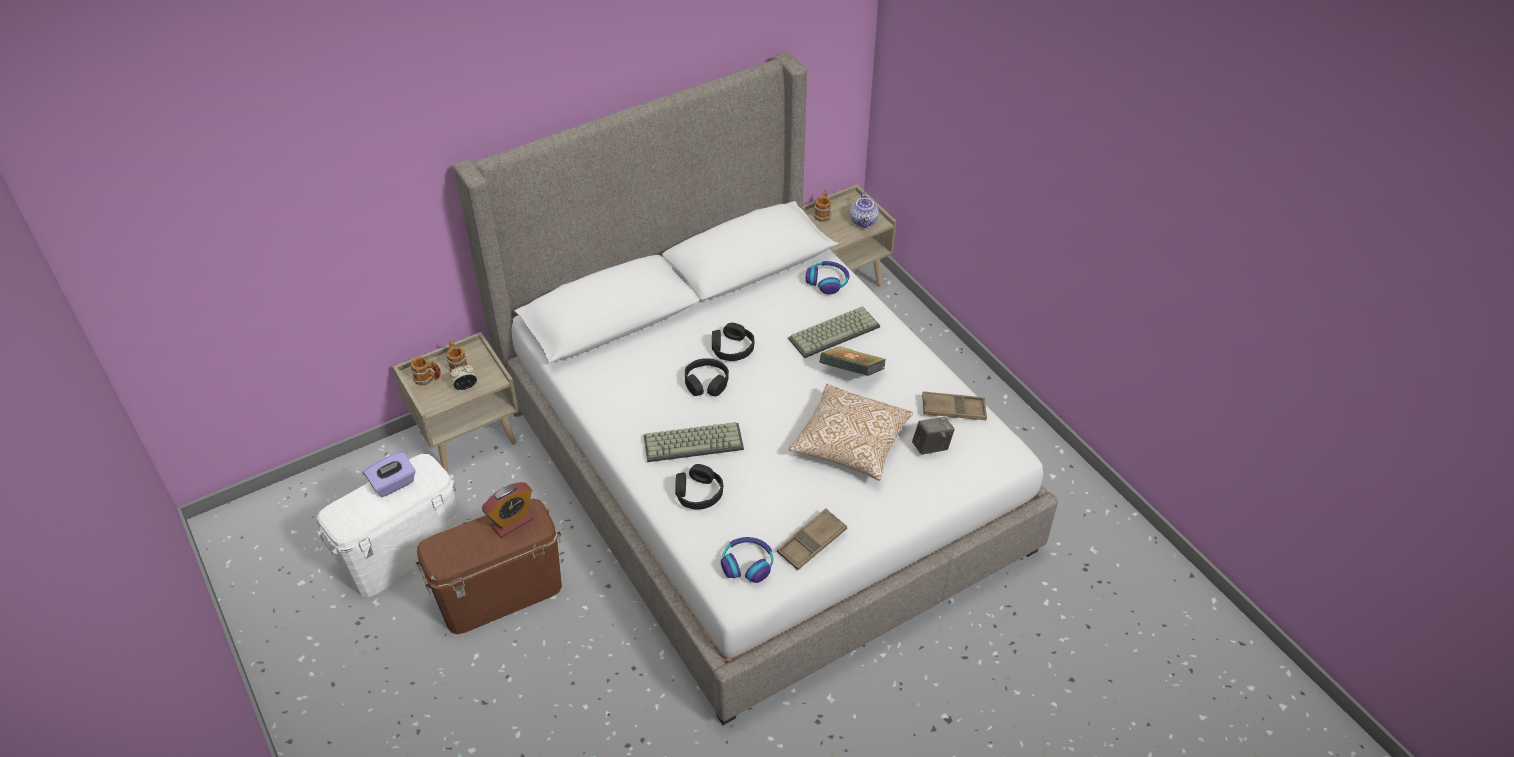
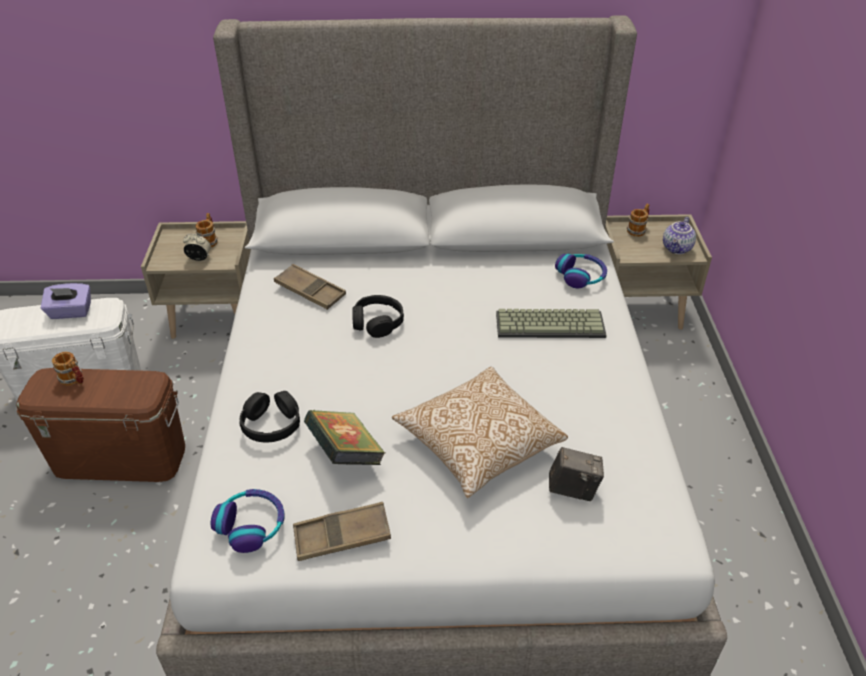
camera: 30 degrees right, 5 degrees down
(428, 379) = (177, 242): mug -> mug (74, 380)
(512, 521) = (125, 384): alarm clock -> none
(694, 441) = (314, 371): keyboard -> none
(732, 348) = (431, 301): black headphones -> none
(851, 374) = (537, 371): book -> book (345, 454)
(953, 409) = (632, 458): brown tray -> brown tray (310, 291)

